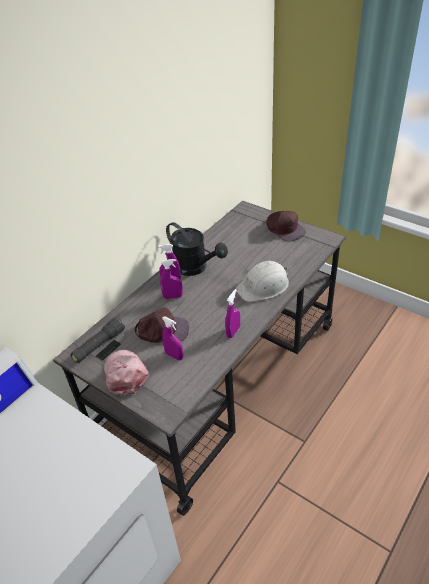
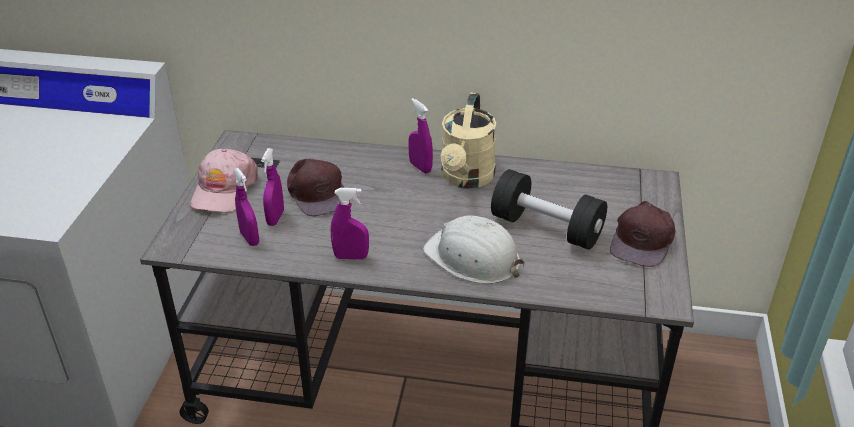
camera: 60 degrees right, 5 degrees down
(99, 345) = (262, 153): black flashlight -> none
(125, 374) = (224, 189): pink cap -> pink cap turned 150 degrees clockwise
(173, 297) = (389, 179): purple spray bottle -> purple spray bottle (249, 238)
(195, 268) = (466, 179): black watering can -> beige watering can
(256, 254) = (546, 228): none -> black dumbbell

